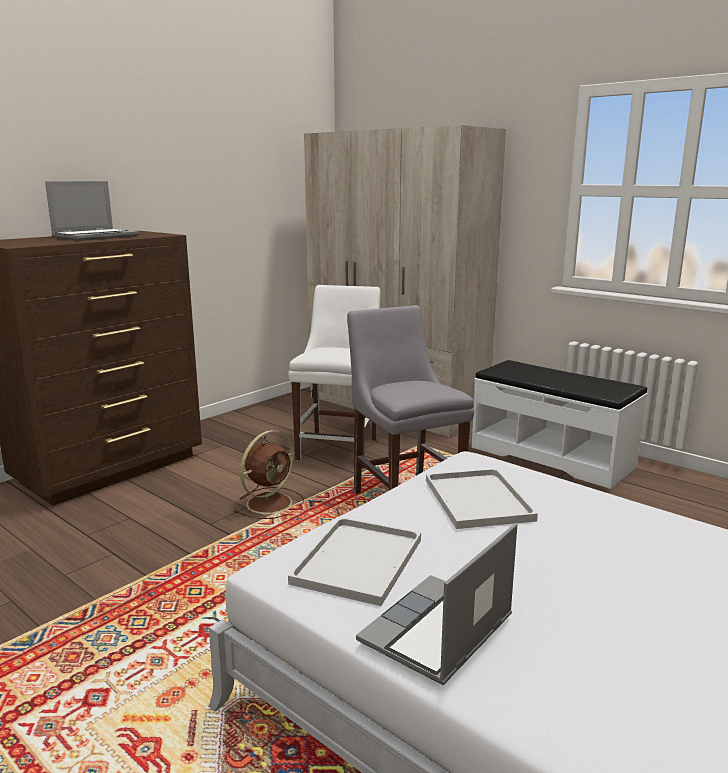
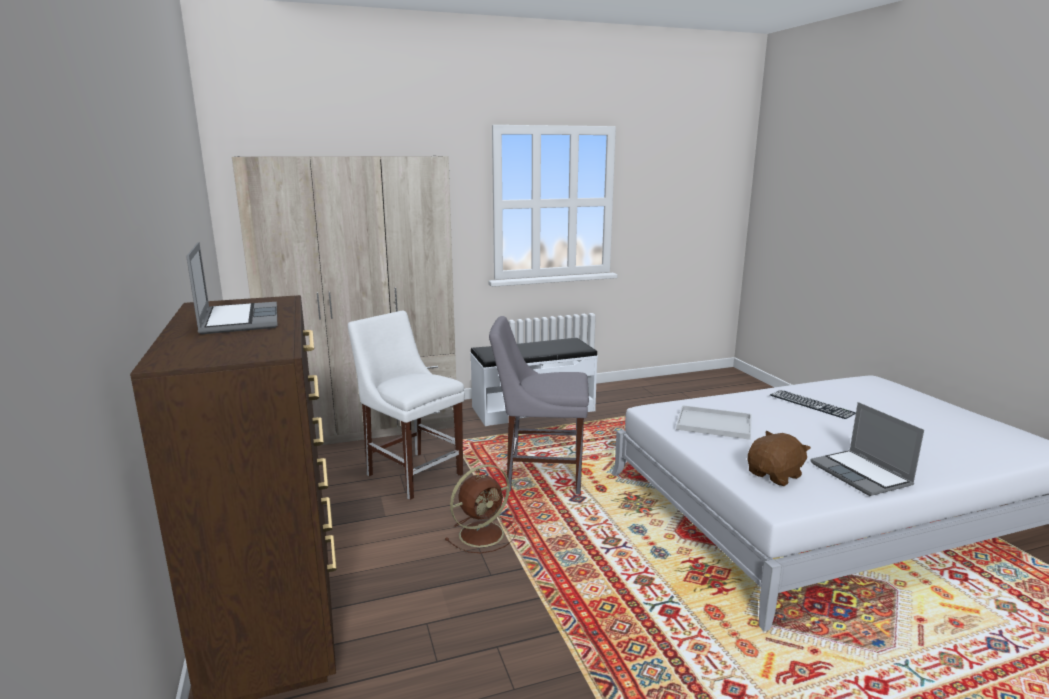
camera: 60 degrees left, 0 degrees up
(271, 503) = (483, 533): brown fan -> brown fan turned 75 degrees clockwise
(358, 559) = (775, 475): white tray -> brown plush toy
(684, 562) = (811, 404): none -> keyboard

